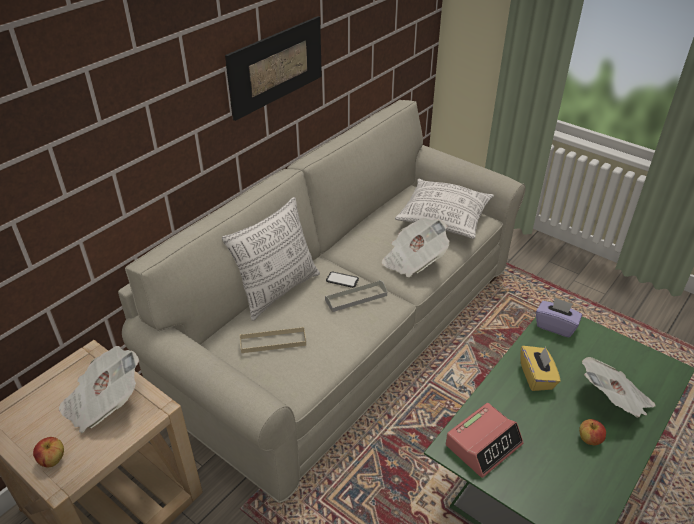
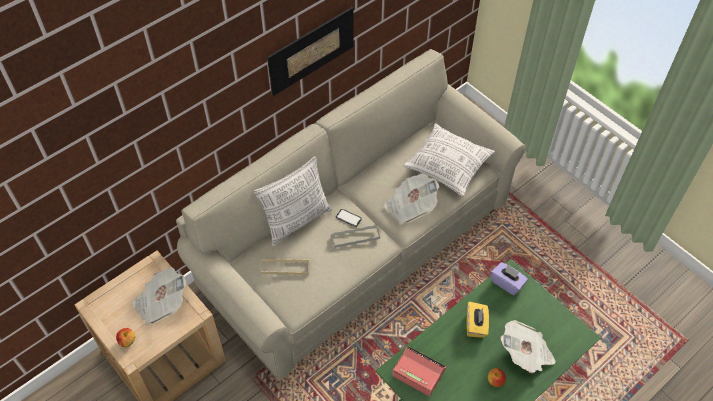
camera: 10 degrees right, 15 degrees up
(483, 444) = (418, 372): alarm clock -> alarm clock turned 120 degrees counterclockwise

